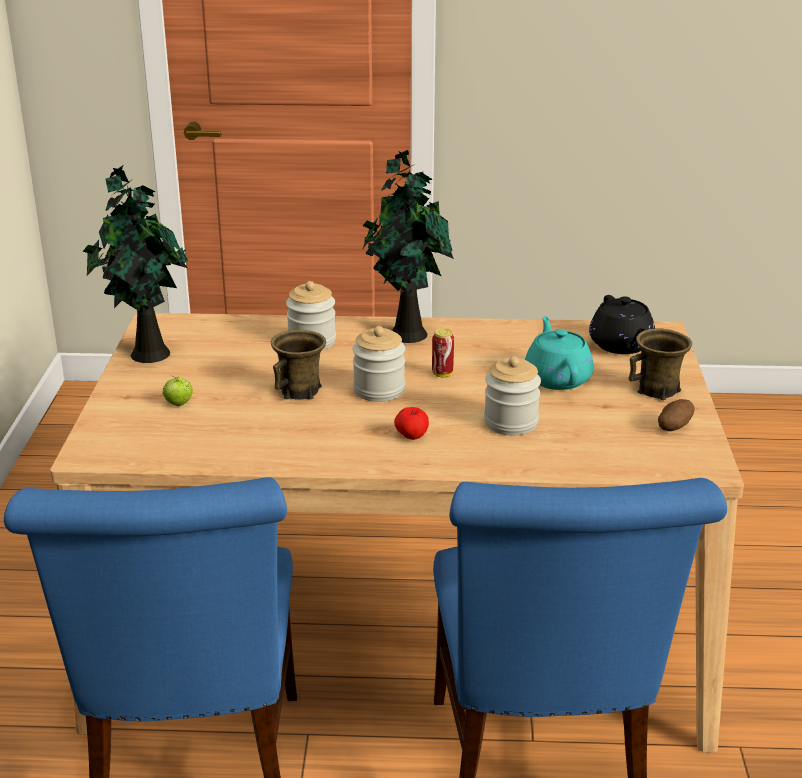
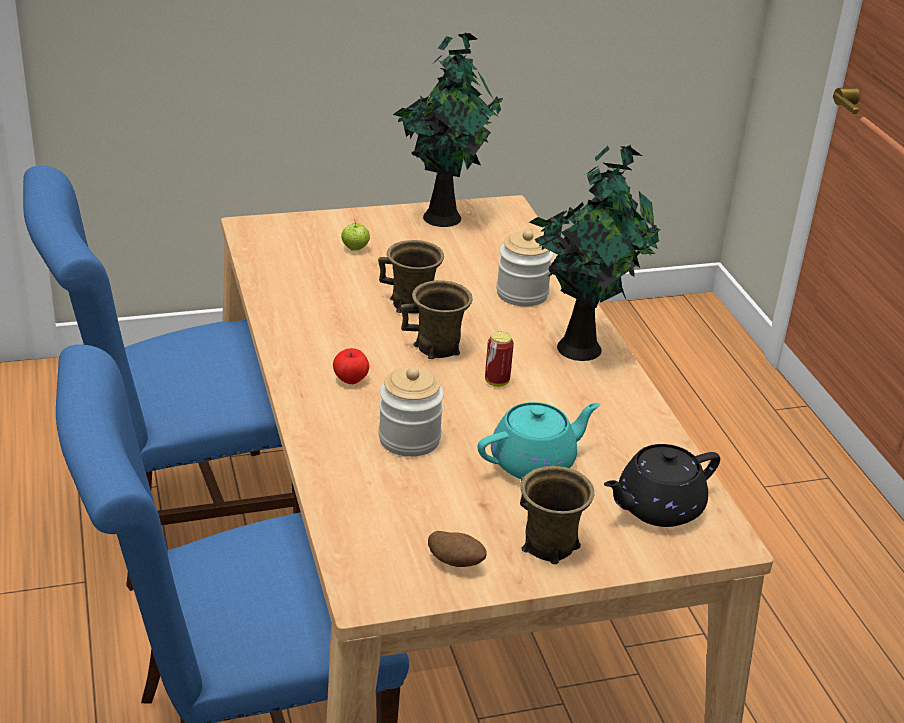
camera: 70 degrees right, 5 degrees up
(379, 390) = (438, 348): jar -> brown mug

